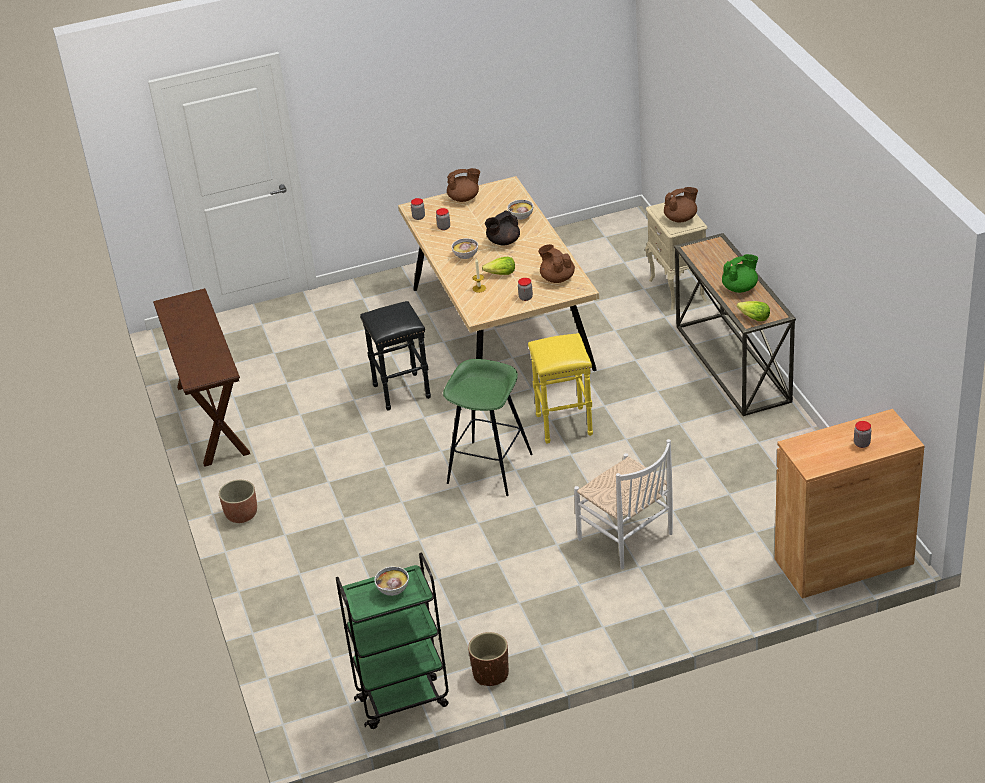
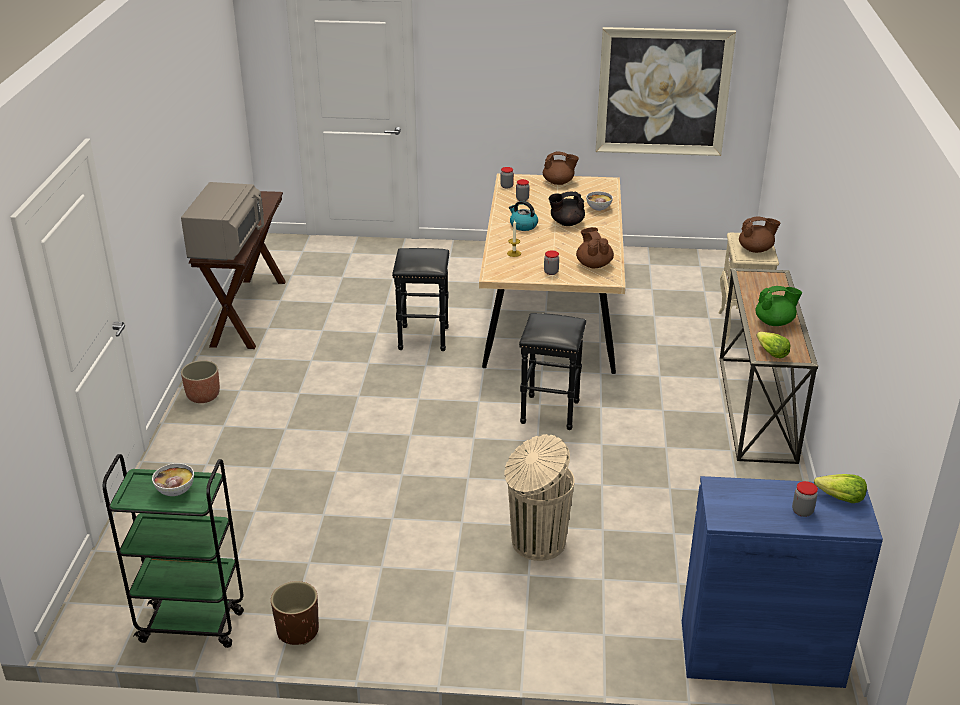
camera: 20 degrees right, 5 degrees down
(204, 361) = (227, 244): none -> grey microwave
(466, 256) = (523, 226): bowl -> kettle
(490, 468) = (451, 429): green stool -> none
(501, 274) = (543, 247): lettuce -> lettuce (840, 498)
(535, 83) = (663, 92): none -> picture
(563, 425) = (548, 412): yellow stool -> black stool
(628, 539) = (536, 542): white chair -> beige trash can
(843, 561) = (761, 653): brown cabinet -> blue cabinet

